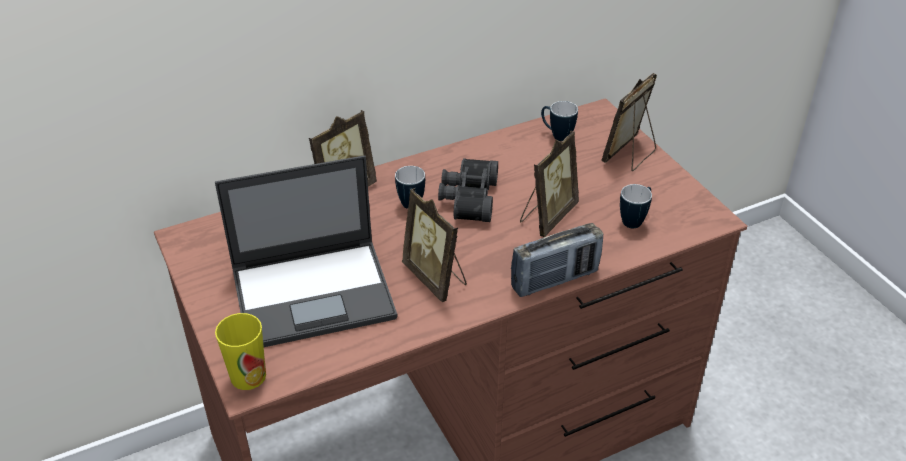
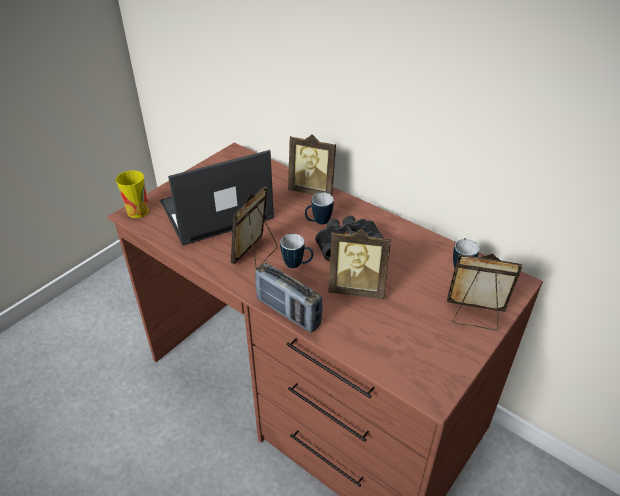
camera: 65 degrees right, 0 degrees up
(315, 292) = (215, 211): laptop -> laptop turned 105 degrees clockwise
(635, 220) = (390, 341): mug -> mug (297, 265)

